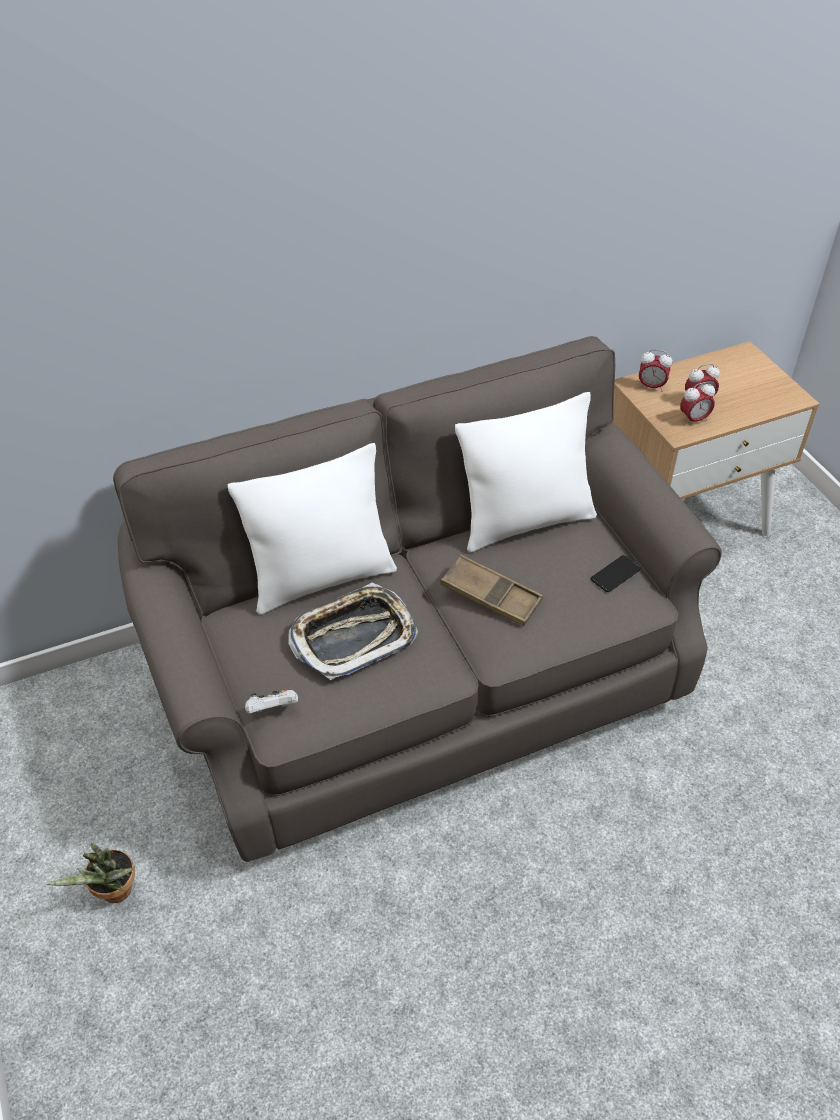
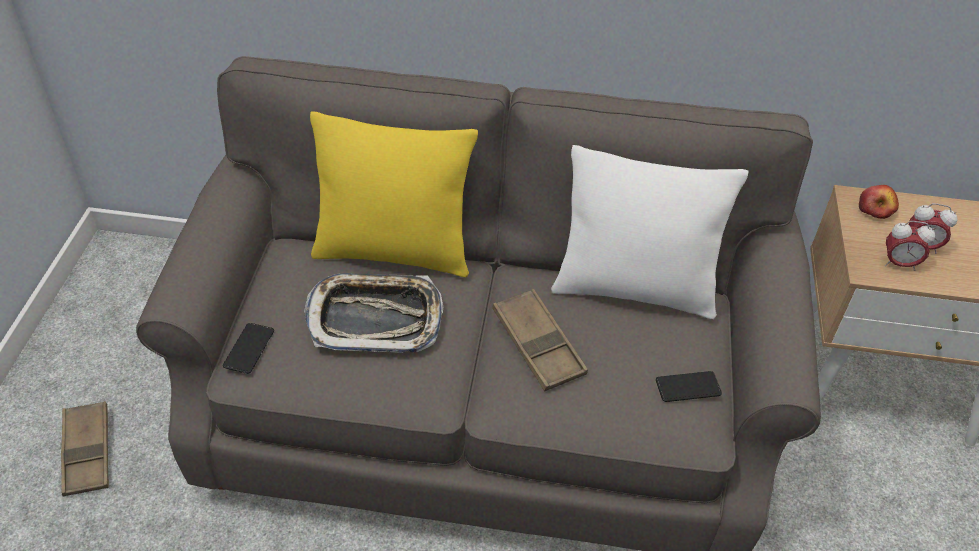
camera: 30 degrees right, 0 degrees up
(114, 894) = (87, 452): potted plant -> brown tray
(272, 710) = (249, 348): white game controller -> phone
(321, 579) = (393, 252): white pillow -> yellow pillow
(651, 386) = (875, 209): alarm clock -> apple

